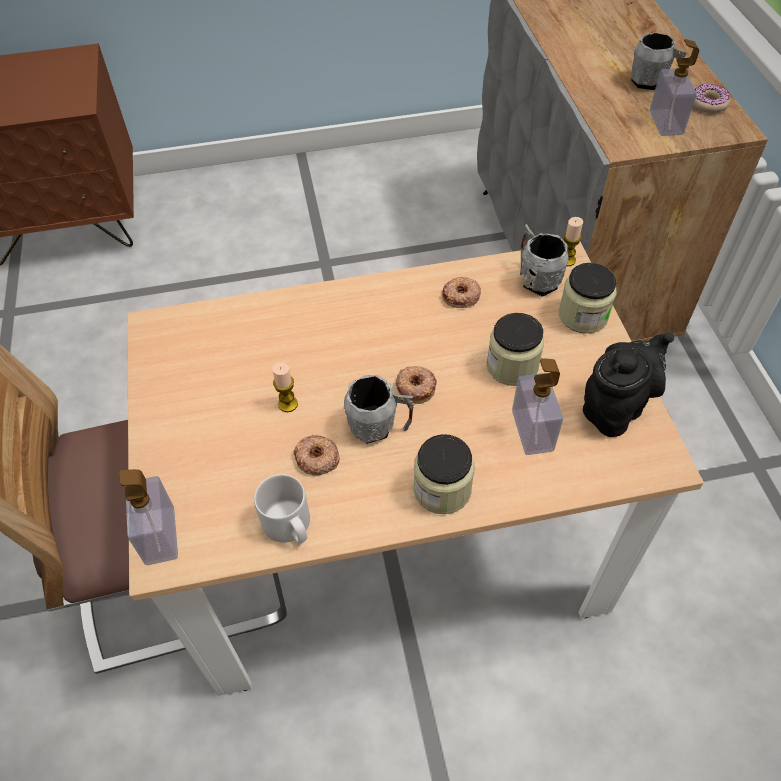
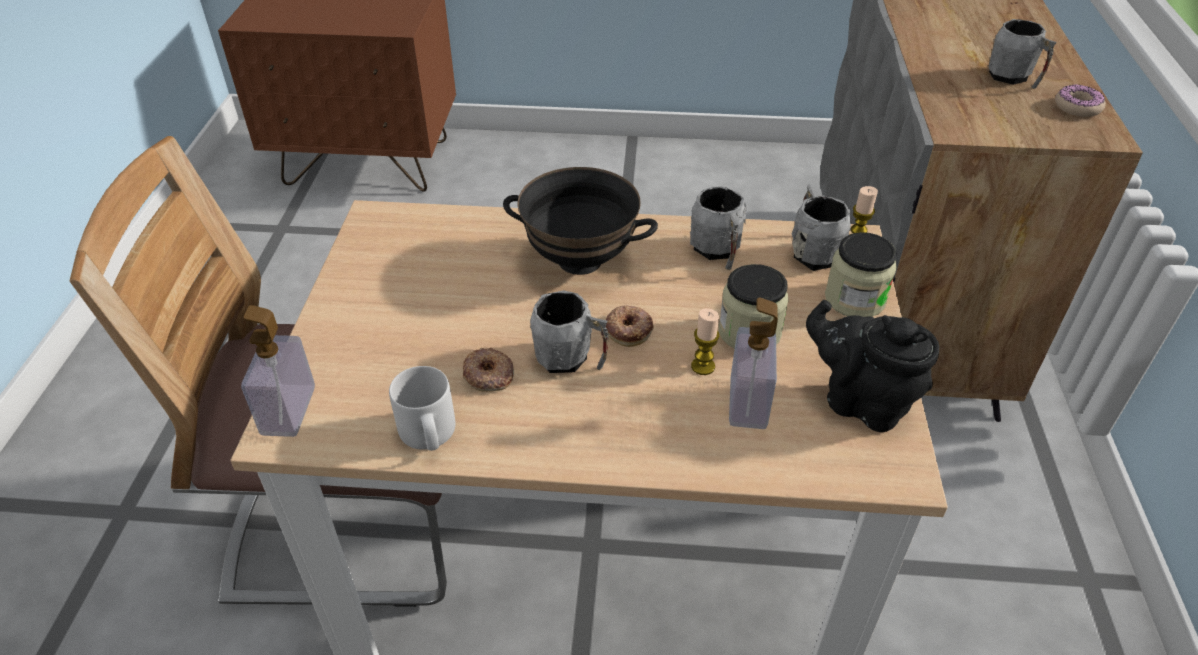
camera: 15 degrees right, 10 degrees down
(288, 404) = (480, 316): candle -> candle (703, 366)
(351, 331) = (579, 261): none -> black bowl
(442, 489) = (616, 438): jar -> none
(461, 296) = (717, 252): donut -> grey mug
(616, 408) = (860, 402): black teapot -> black teapot turned 120 degrees counterclockwise
(665, 123) = (1016, 117): soap dispenser -> none

